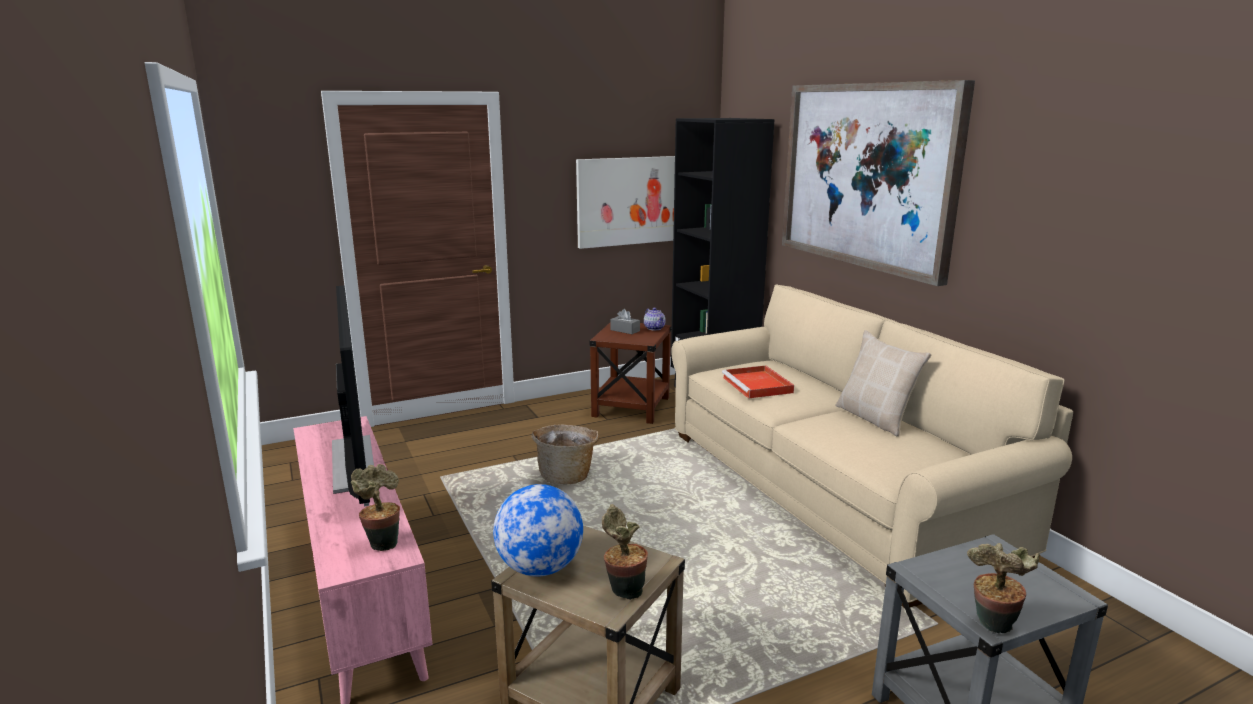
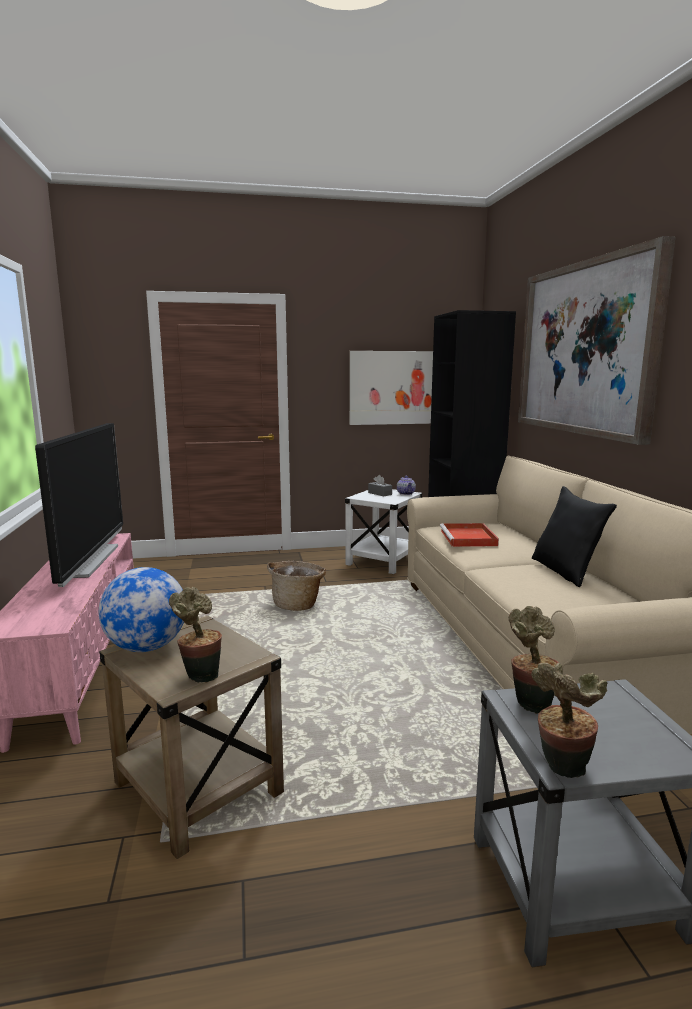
camera: 15 degrees right, 5 degrees down
(382, 542) = (51, 614): potted plant -> potted plant (530, 703)
(631, 408) = (383, 561): brown side table -> white side table
(875, 418) = (566, 571): beige pillow -> black pillow

